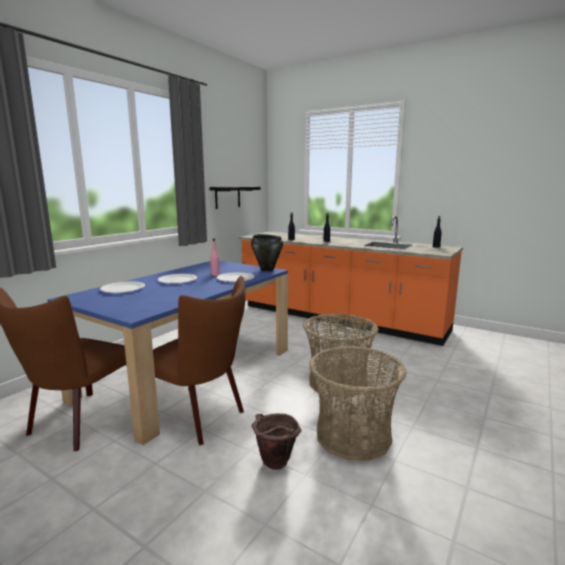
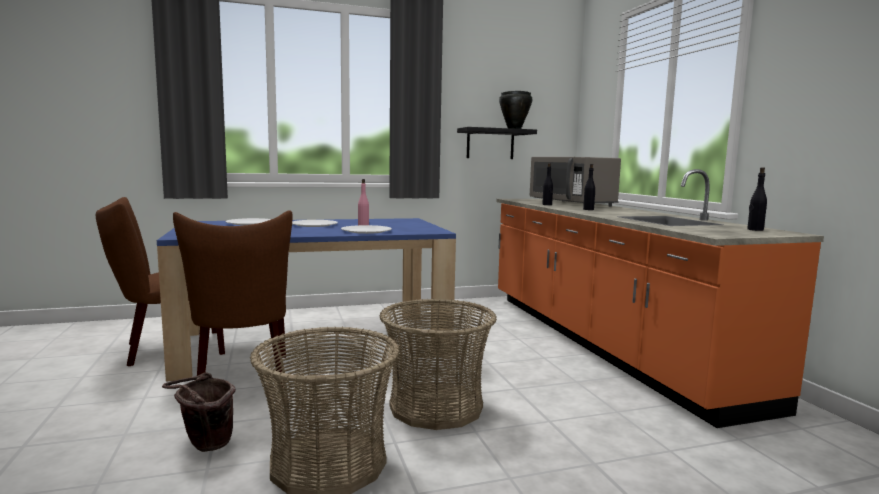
camera: 40 degrees right, 5 degrees down
(267, 269) = (432, 230): black cooking pot -> black cooking pot (514, 129)
(297, 236) = (571, 204): none -> grey microwave

